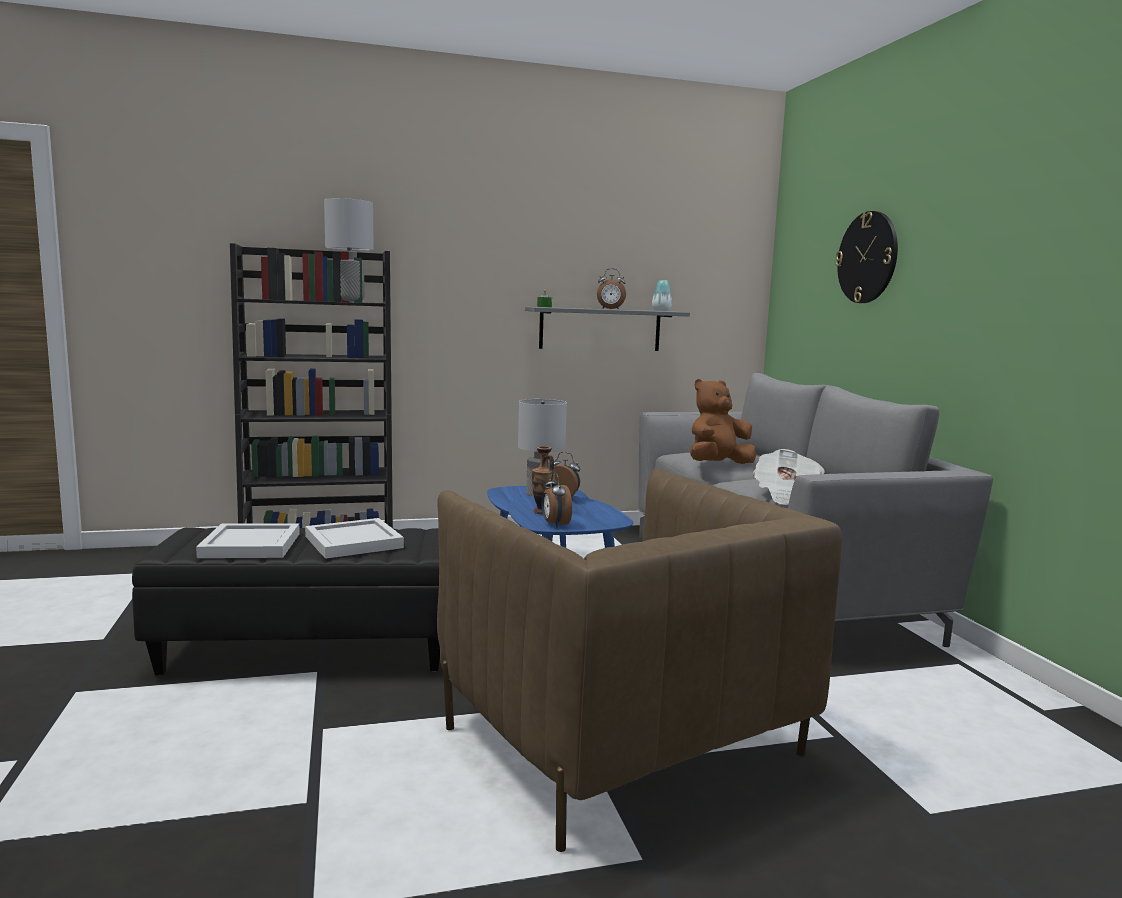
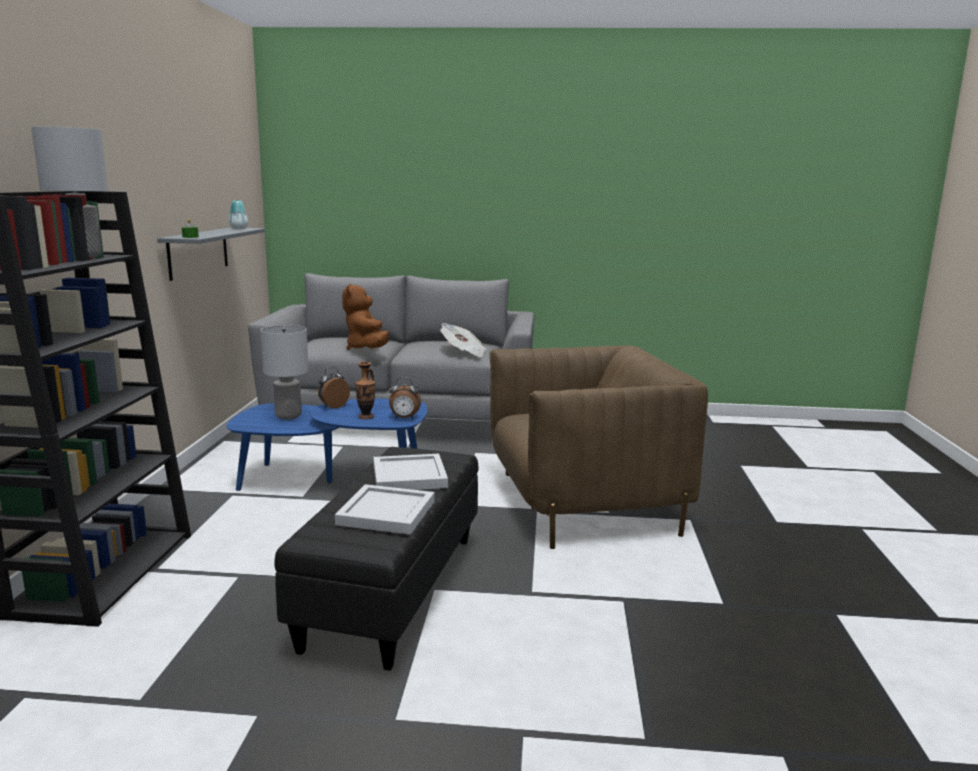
camera: 70 degrees left, 5 degrees up
(610, 309) = (217, 232): alarm clock -> none
(867, 257) = (393, 181): wall clock -> none

